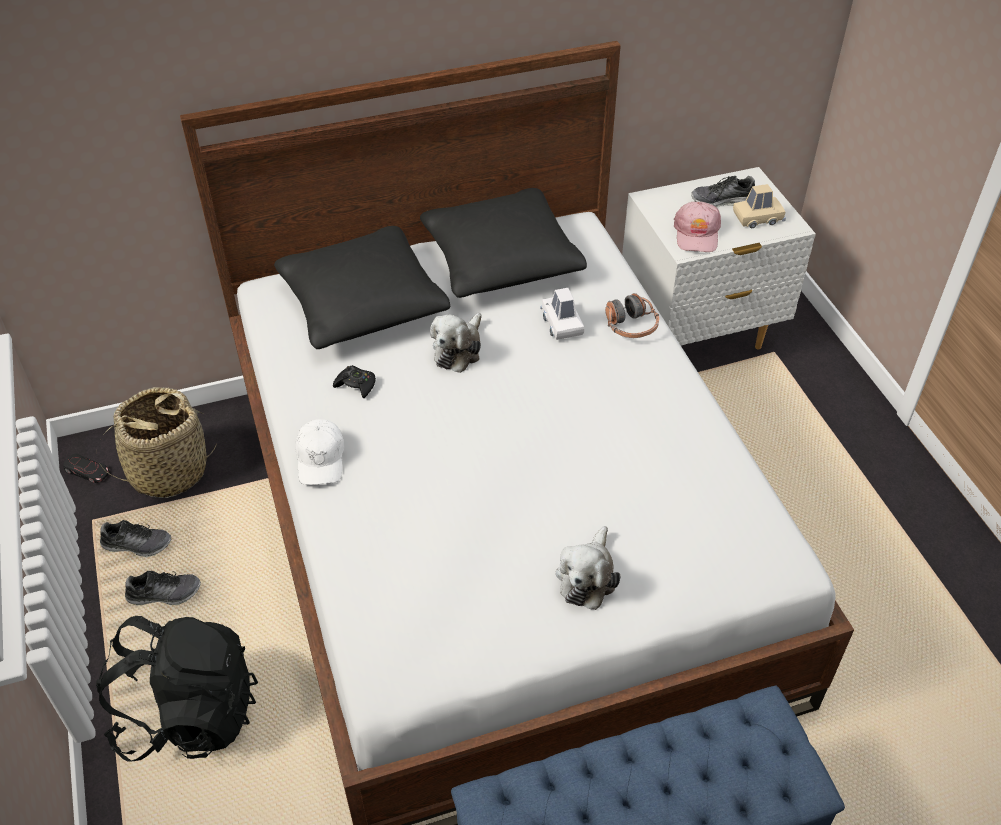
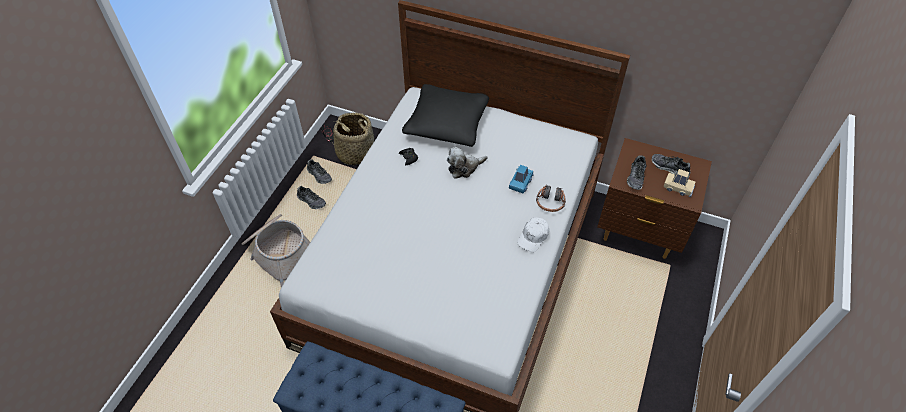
camera: 40 degrees right, 5 degrees up
(189, 714) = (280, 252): black backpack -> basket
(321, 459) = (366, 180): white cap -> white cap (533, 237)
(501, 260) = (526, 137): black pillow -> none
(562, 323) = (520, 182): white toy car -> blue toy car
(587, 577) = (412, 296): plush toy -> none
(697, 234) = (636, 177): pink cap -> shoe
(698, 336) = (638, 232): white nightstand -> brown nightstand

